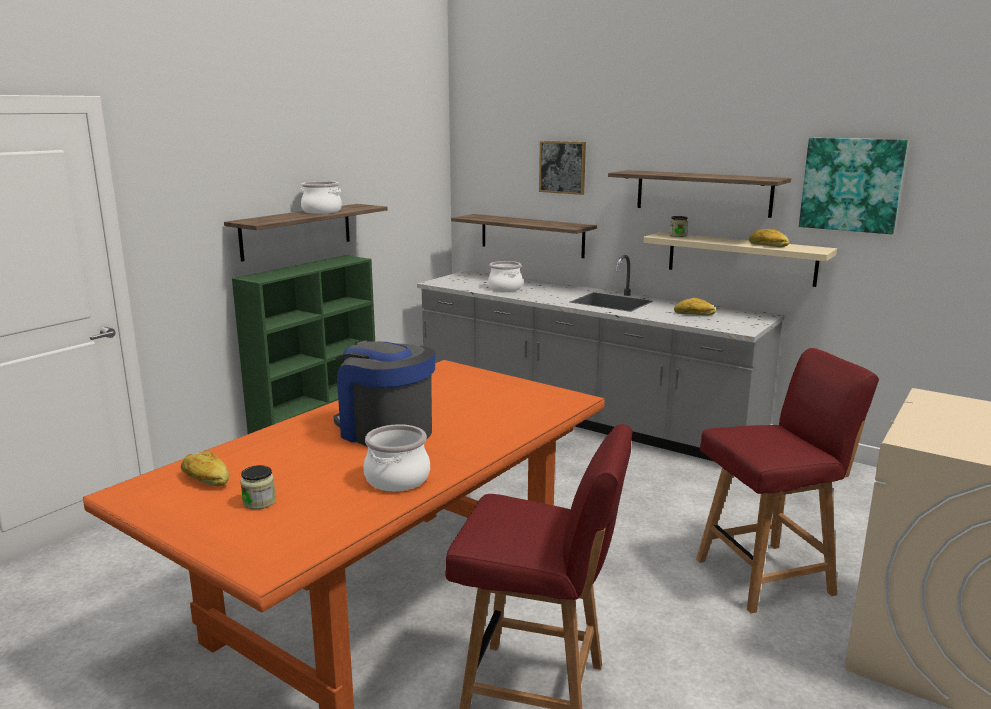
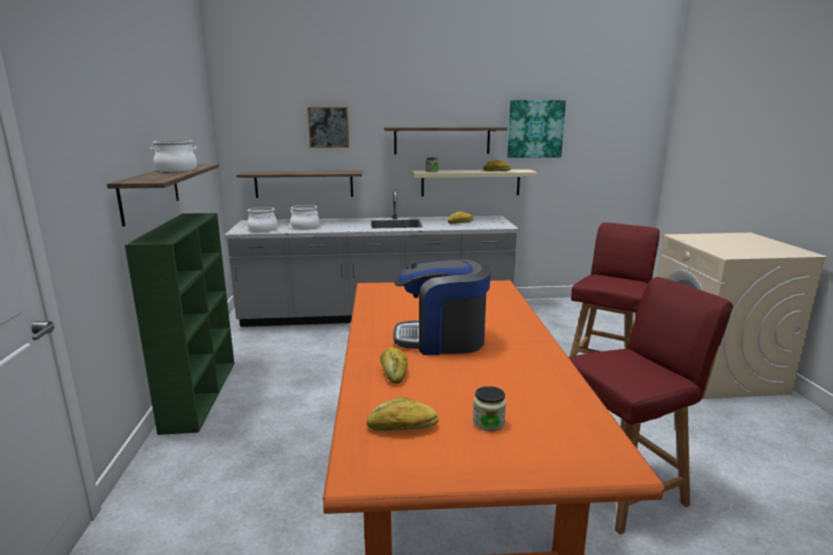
camera: 40 degrees left, 0 degrees up
(289, 442) = (394, 372): none -> bread
(396, 479) = (530, 366): cooking pot -> cooking pot (262, 229)

